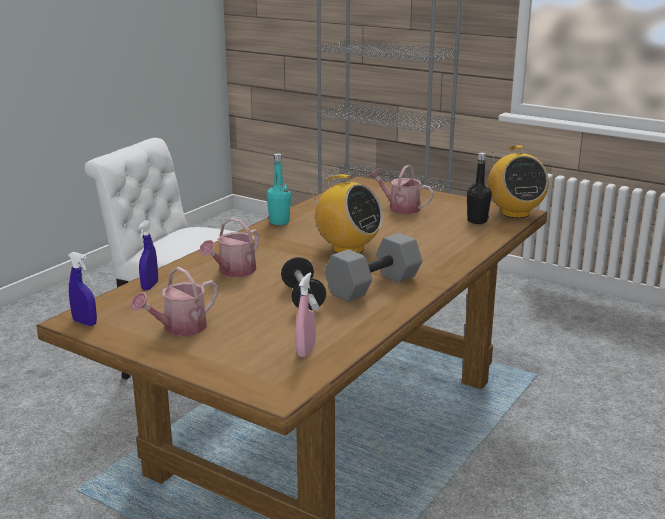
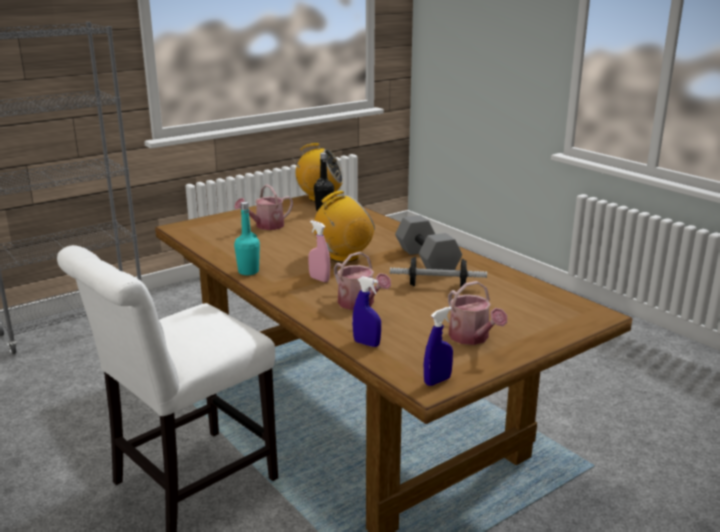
camera: 70 degrees left, 0 degrees up
(306, 351) = (533, 297): pink spray bottle -> pink spray bottle (319, 279)

